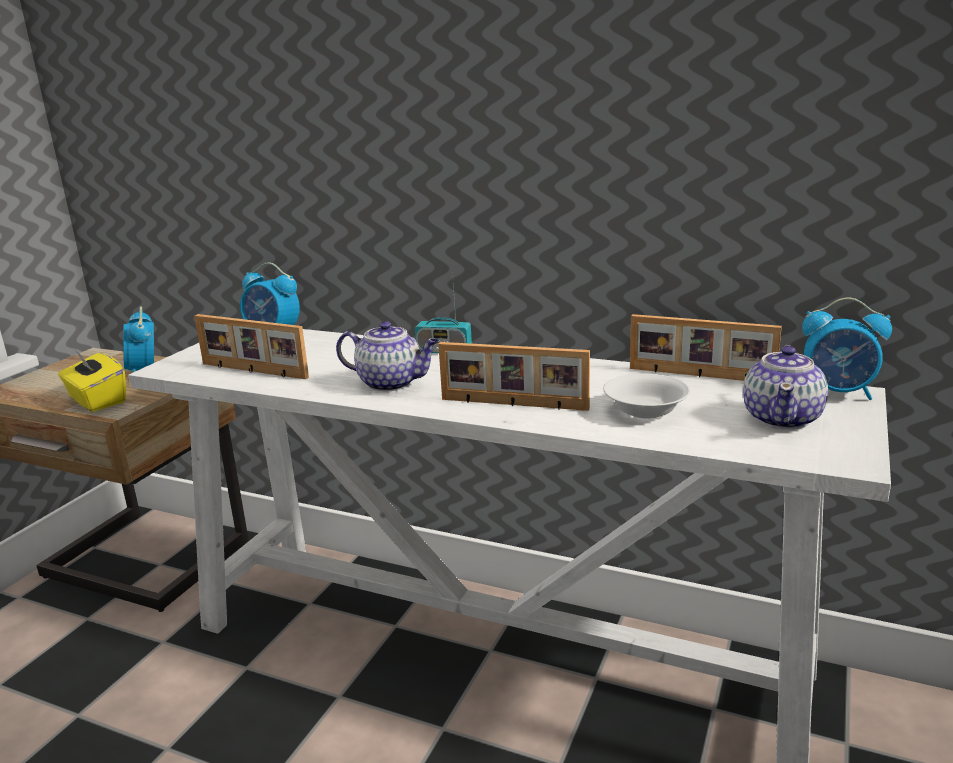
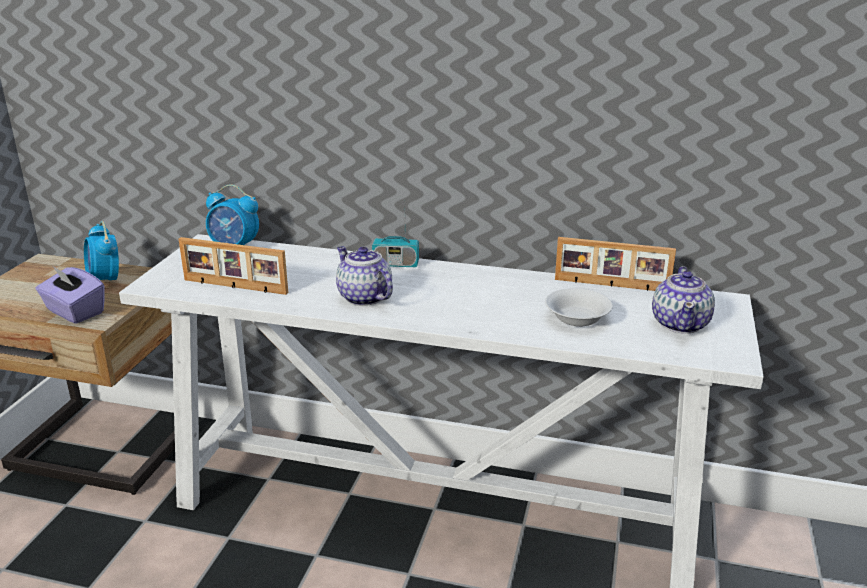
camera: 10 degrees left, 5 degrees up
(97, 401) = (74, 312): yellow tissue box -> purple tissue box
(392, 383) = (363, 297): teapot -> teapot turned 135 degrees counterclockwise
(513, 404) = (472, 316): picture frame -> none
(838, 393) = (717, 300): alarm clock -> none

